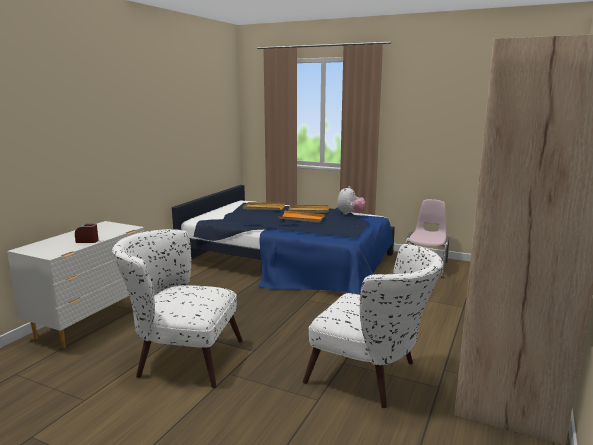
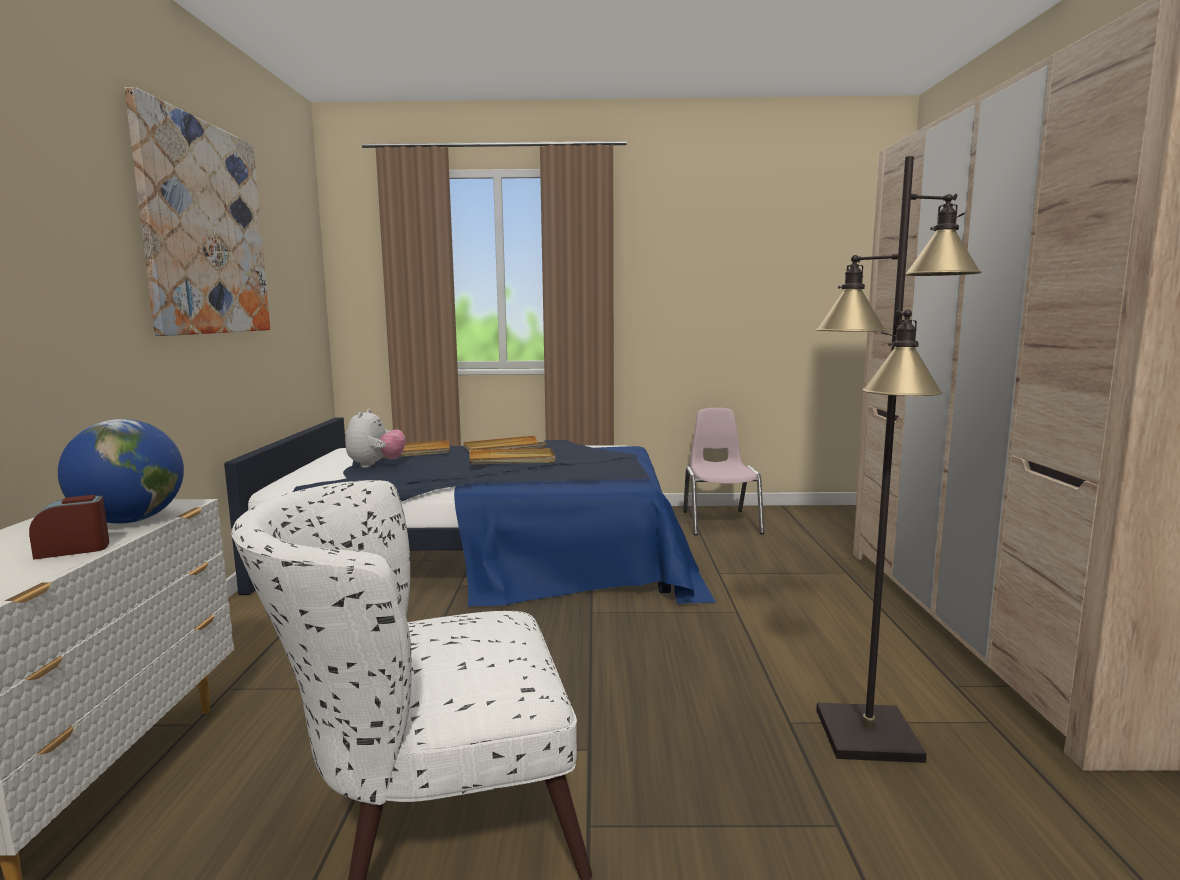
camera: 25 degrees left, 5 degrees down
(110, 232) = (130, 521): none -> globe
(168, 105) = (205, 229): none -> picture
(301, 218) = (512, 460): orange tray -> beige tray
(350, 213) = (583, 445): plush toy -> plush toy (375, 465)
(372, 376) = (869, 736): white armchair -> black floor lamp

